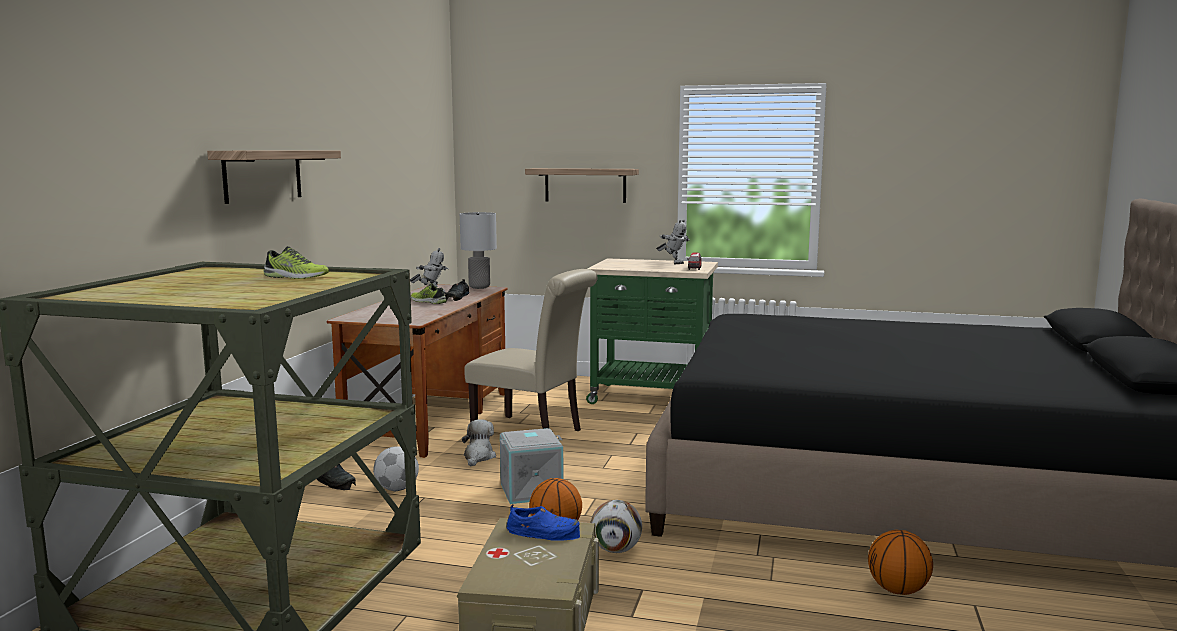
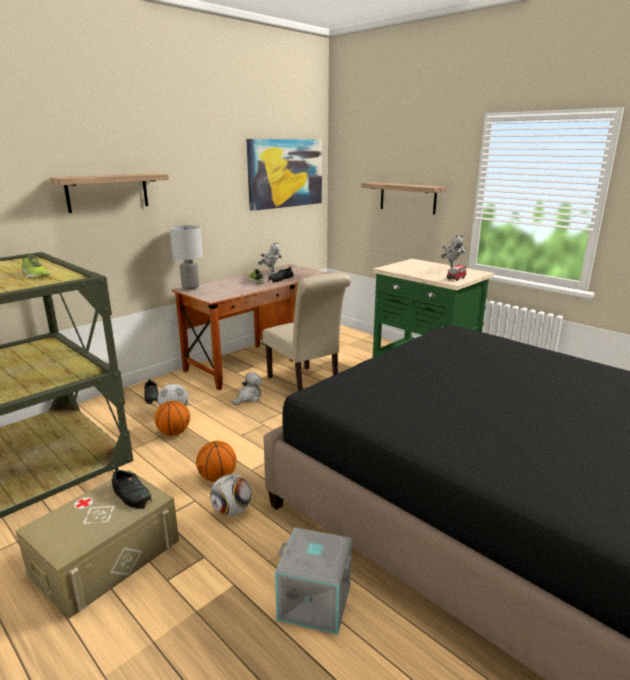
camera: 30 degrees right, 10 degrees up
(420, 158) = (285, 173): none -> picture
(479, 288) = (311, 272): grey table lamp -> grey table lamp (190, 288)
(531, 490) = (245, 436): grey storage box -> grey storage box (315, 600)
(544, 532) = (132, 494): blue shoe -> black shoe
(897, 590) = (393, 652): basketball -> basketball (174, 433)

